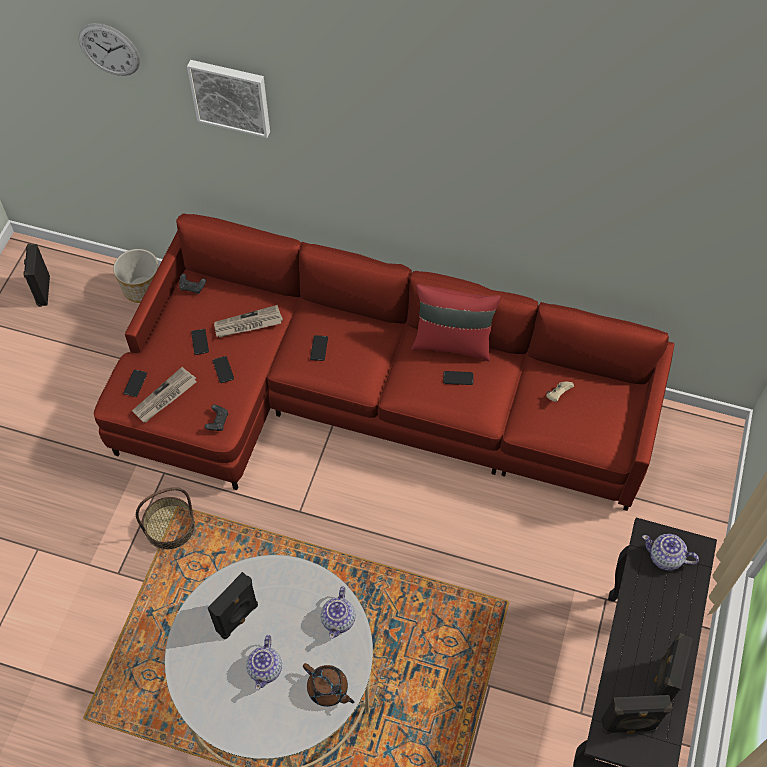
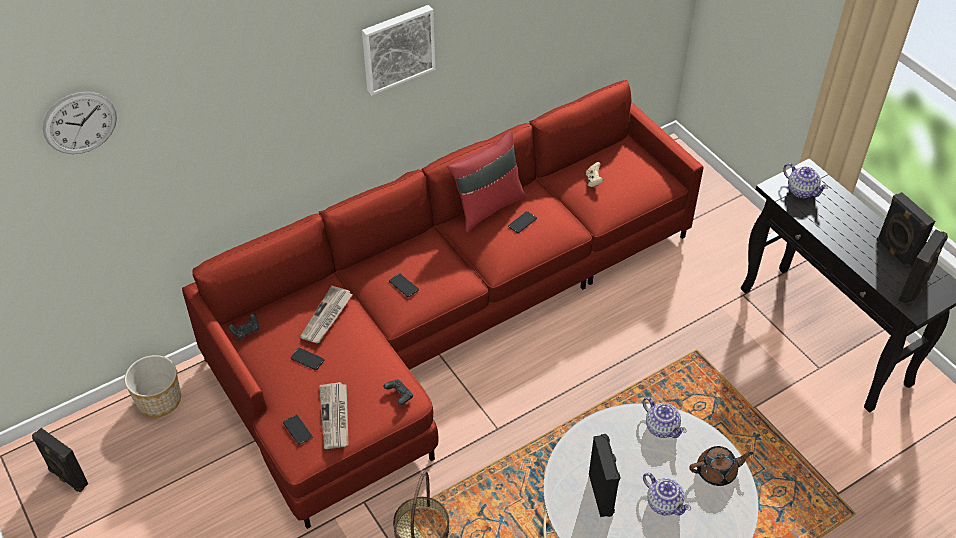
camera: 50 degrees left, 10 degrees down
(223, 370) = (353, 360): phone -> none
(231, 96) = (217, 95): picture -> picture (397, 48)
(666, 558) = (801, 190): teapot -> teapot turned 105 degrees counterclockwise

